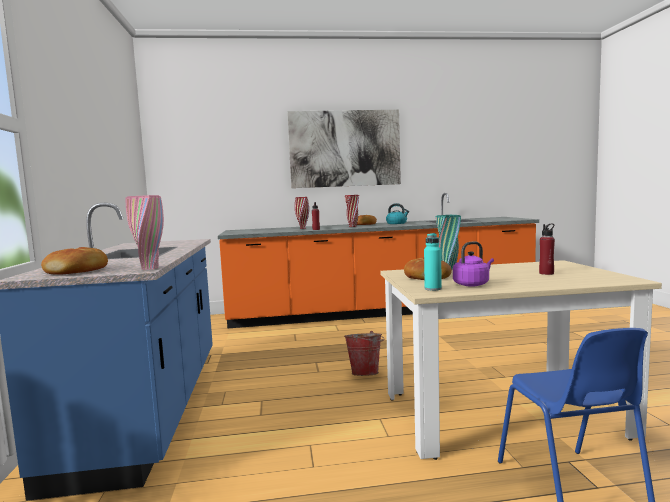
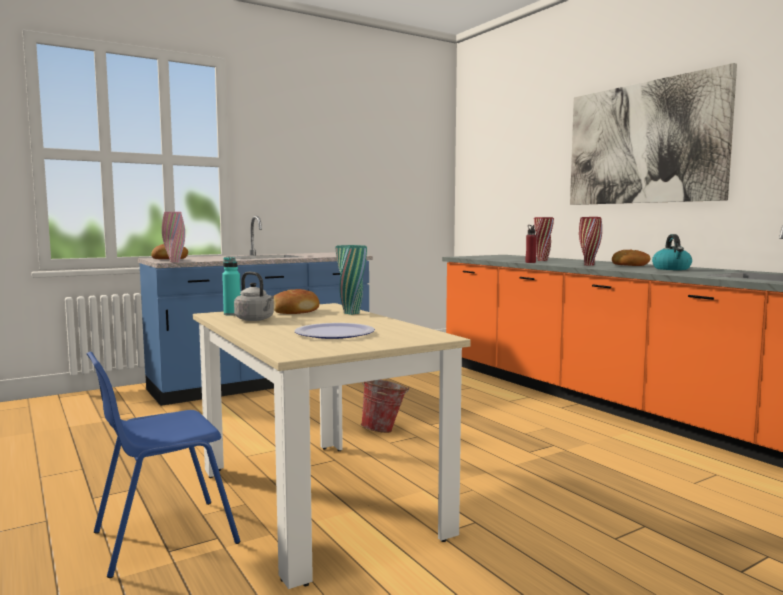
camera: 65 degrees right, 0 degrees up
(472, 284) = (256, 319): purple kettle -> grey kettle
(546, 273) = (335, 333): red bottle -> plate

